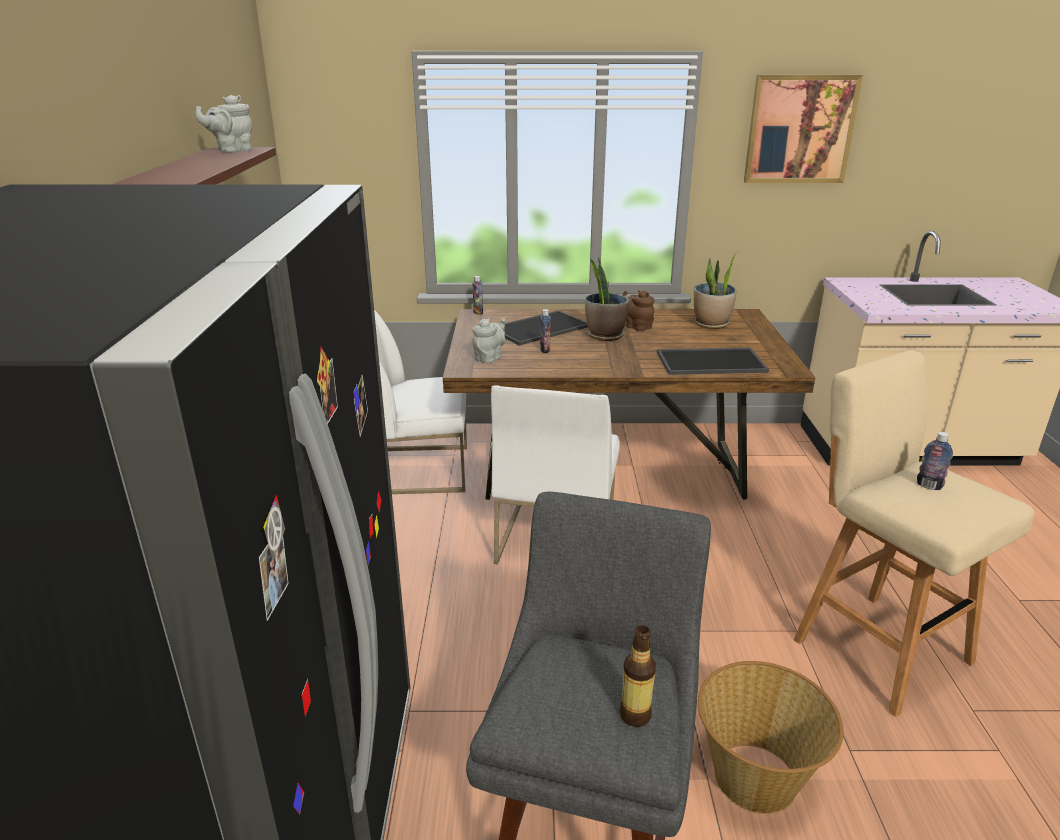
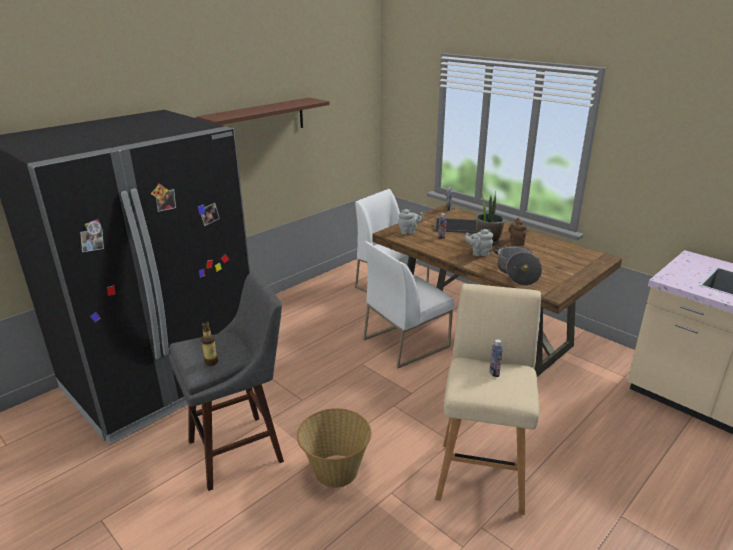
camera: 45 degrees right, 0 degrees up
(232, 150) = (307, 100): grey teapot -> grey teapot (479, 253)
(711, 324) = (565, 256): potted plant -> none
(711, 361) = (516, 273): tray -> cooking pot
(800, 129) = (673, 132): picture -> none

